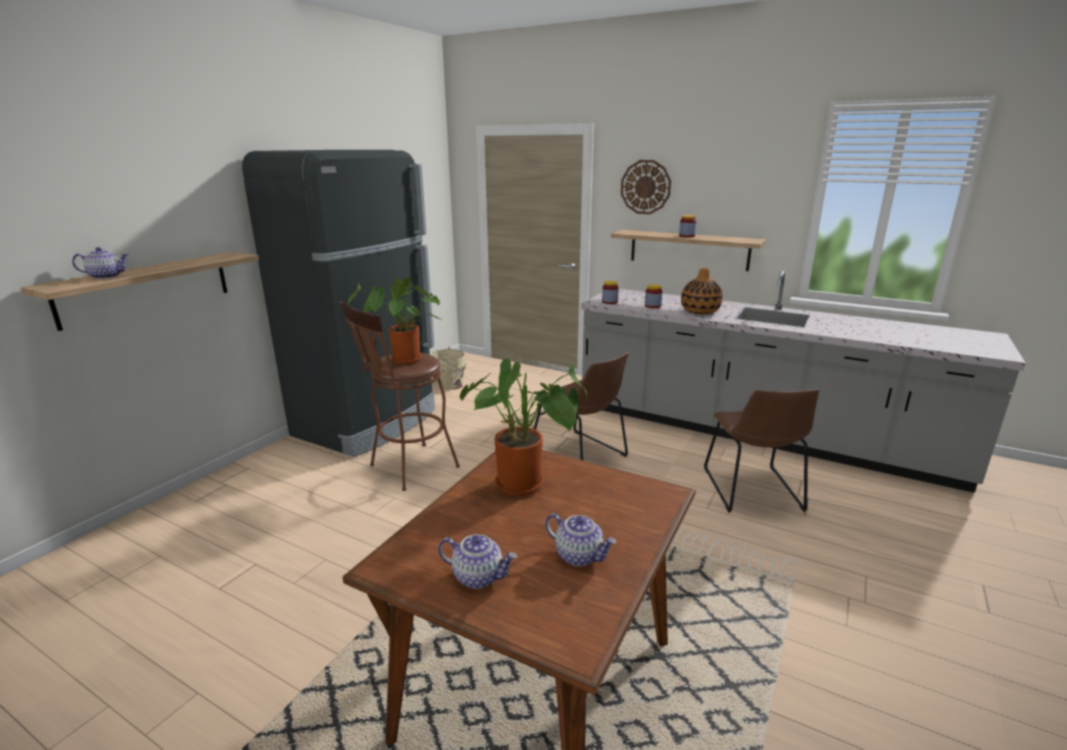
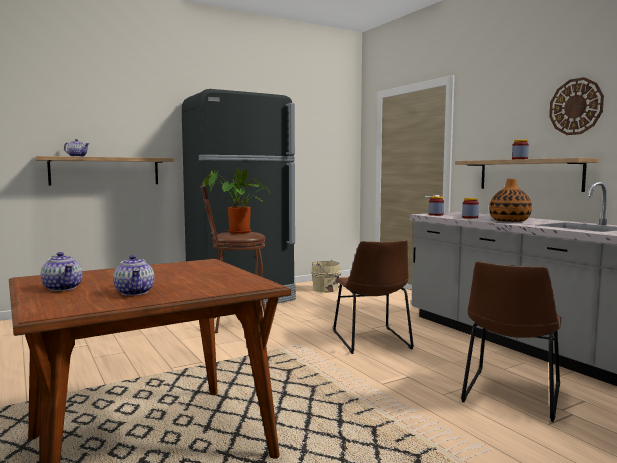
camera: 30 degrees right, 15 degrees down
(525, 484) = (179, 270): potted plant -> none
(645, 187) = (492, 121): wall clock -> wall clock (576, 106)

